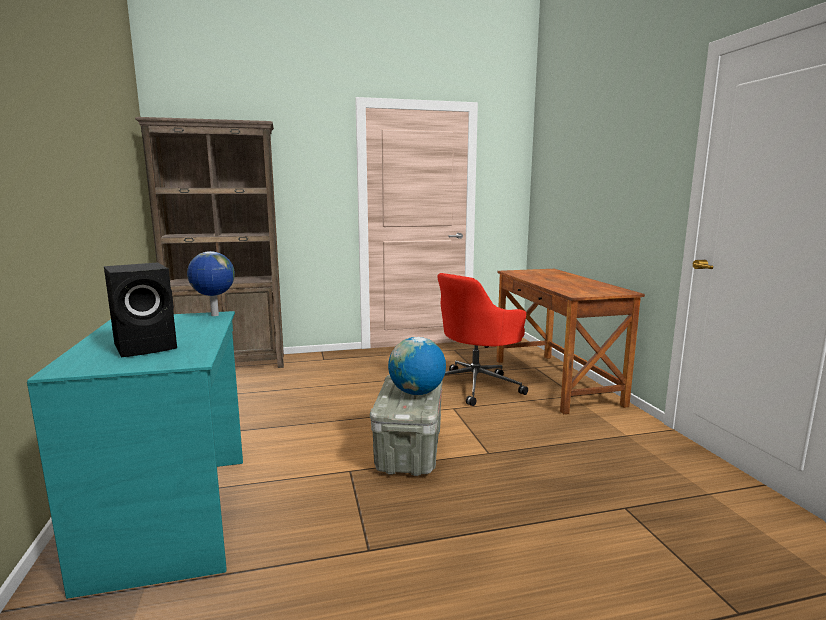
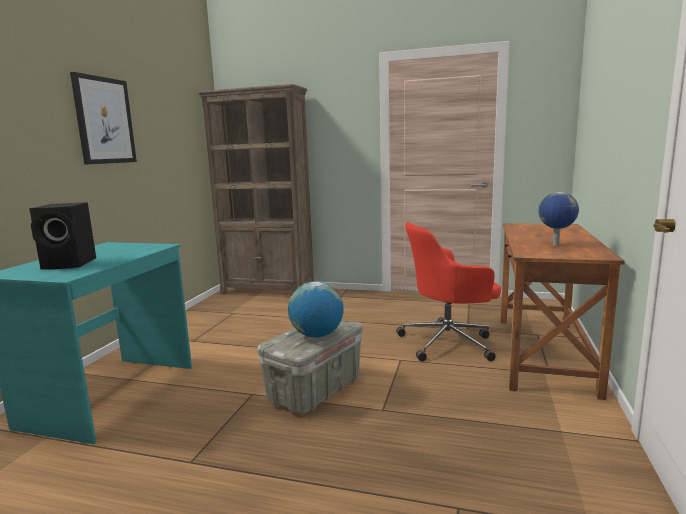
camera: 30 degrees right, 0 degrees up
(70, 150) = (104, 121): none -> picture
(214, 315) = (159, 246): globe -> globe (555, 245)

